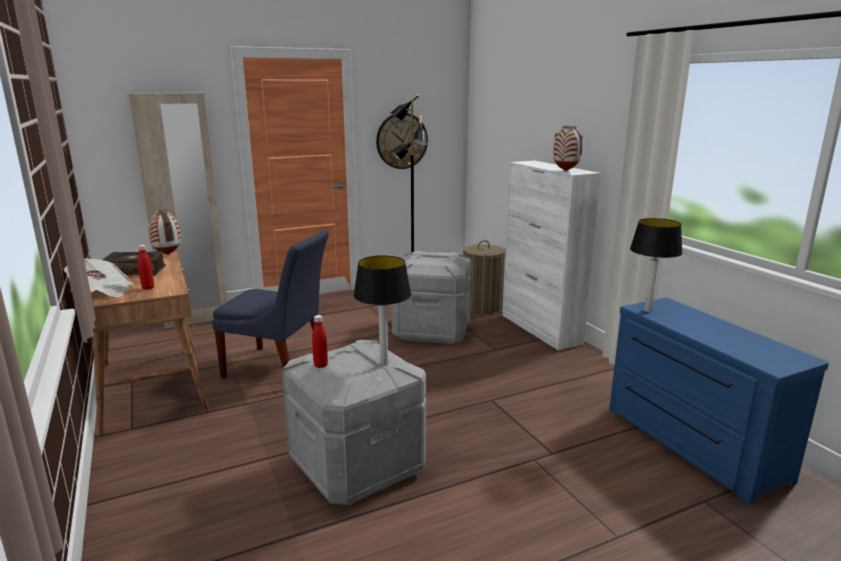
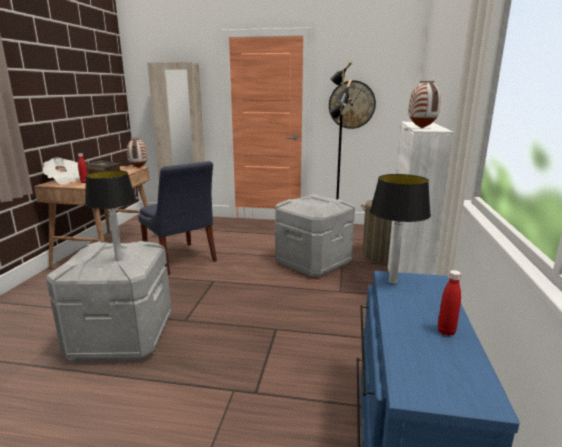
camera: 35 degrees right, 0 degrees up
(320, 365) = (87, 250): red bottle -> red bottle (446, 331)

